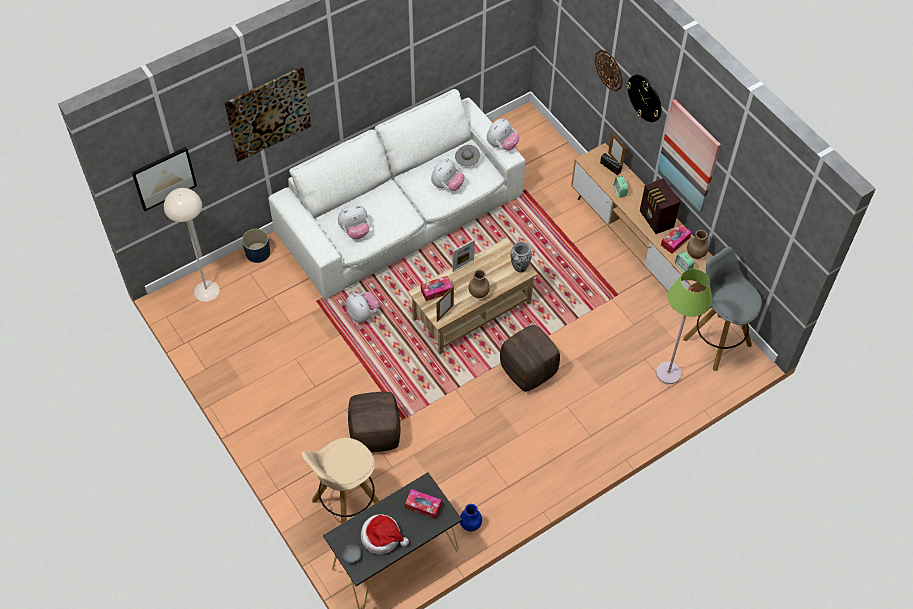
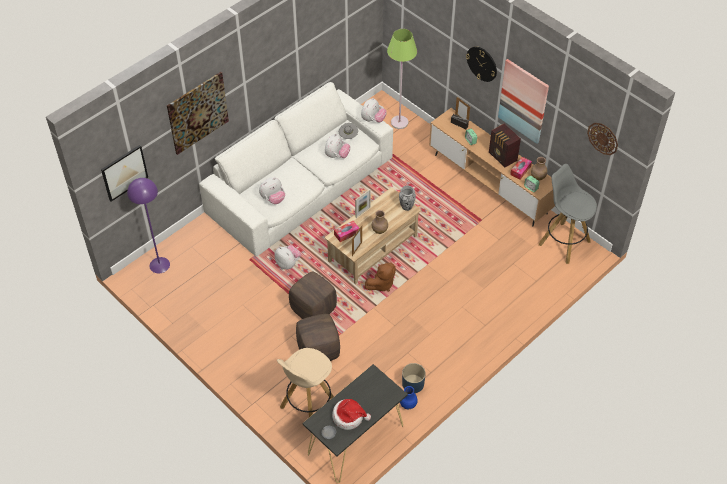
camera: 10 degrees left, 5 degrees down
(207, 291) = (160, 265): beige floor lamp -> purple floor lamp
(258, 252) = (194, 230): blue planter -> blue planter (413, 383)
(423, 506) = (375, 389): tissue box -> none
(472, 360) = (381, 284): none -> brown plush toy
(528, 371) = (426, 286): brown ottoman -> brown ottoman (313, 310)
(609, 70) = (449, 48): wall clock -> wall clock (603, 138)
(668, 373) = (533, 270): green floor lamp -> green floor lamp (399, 122)

